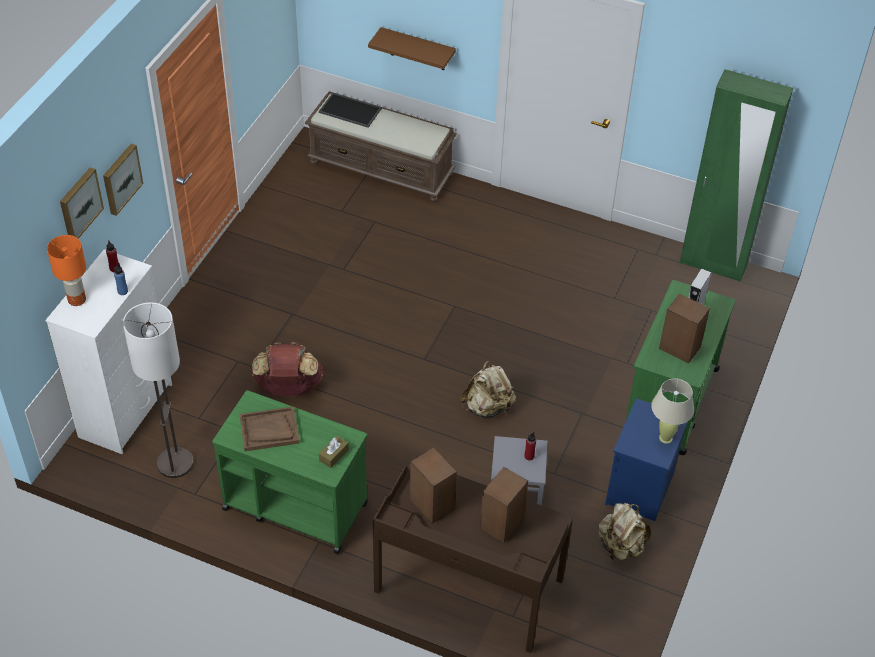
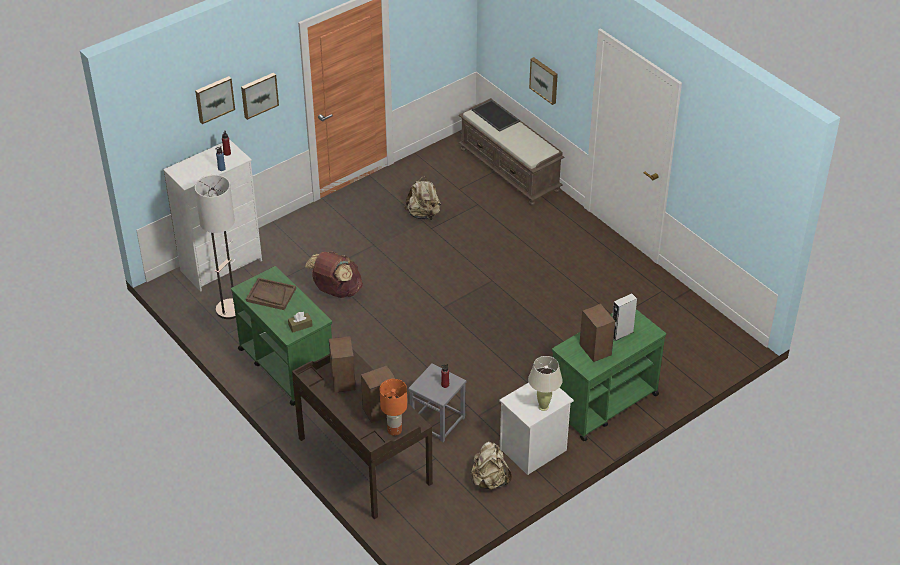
camera: 30 degrees right, 5 degrees down
(76, 300) = (190, 164): orange table lamp -> orange table lamp (394, 430)
(417, 49) = (544, 80): brown shelf -> picture
(488, 407) = (464, 355): beige backpack -> beige backpack (423, 214)
(640, 490) = (533, 451): blue nightstand -> white nightstand
(713, 264) = (714, 322): green wardrobe -> none

